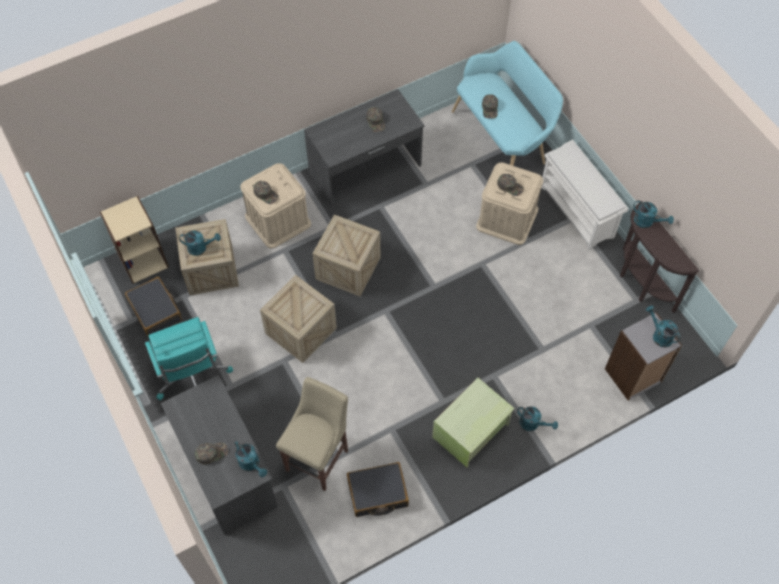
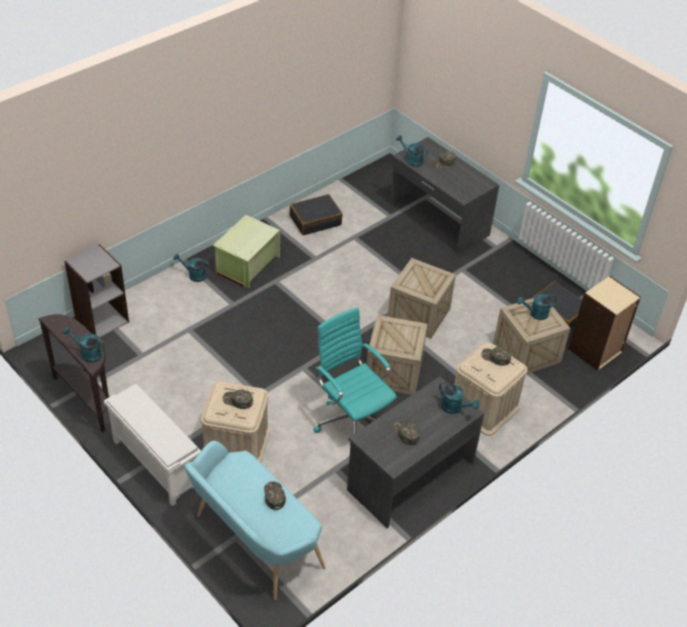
camera: 165 degrees right, 15 degrees down
(192, 377) = (497, 271): turquoise office chair -> turquoise office chair (352, 420)
(319, 458) = (368, 234): beige stool -> none
(659, 335) = (84, 265): turquoise watering can -> turquoise watering can (454, 408)

